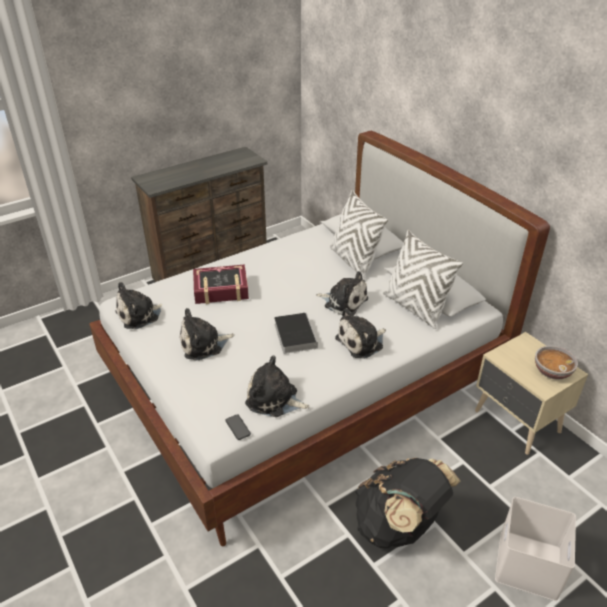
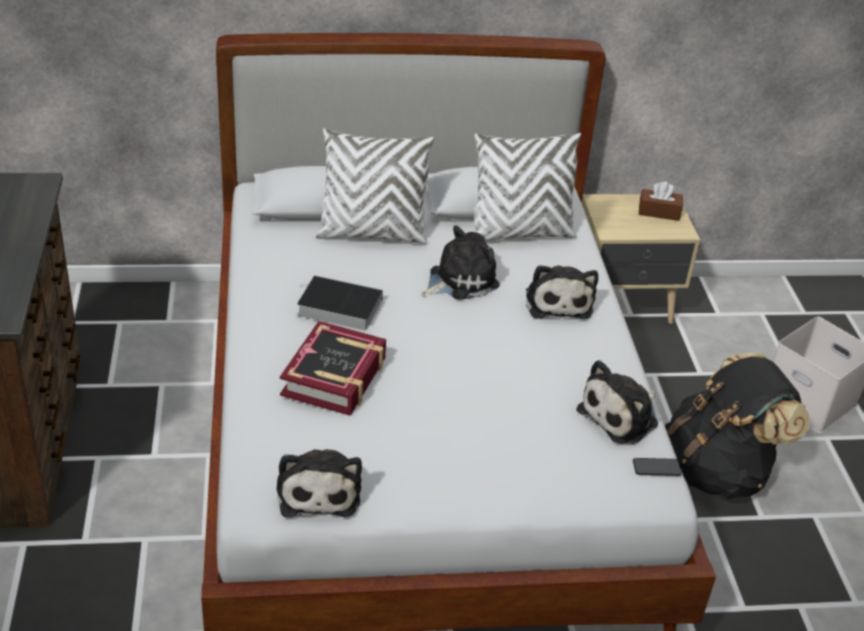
camera: 65 degrees left, 0 degrees up
(203, 344) = (455, 443): plush toy -> none
(294, 334) = (502, 348): book -> book (337, 307)
(551, 371) = (659, 212): bowl -> brown tissue box

